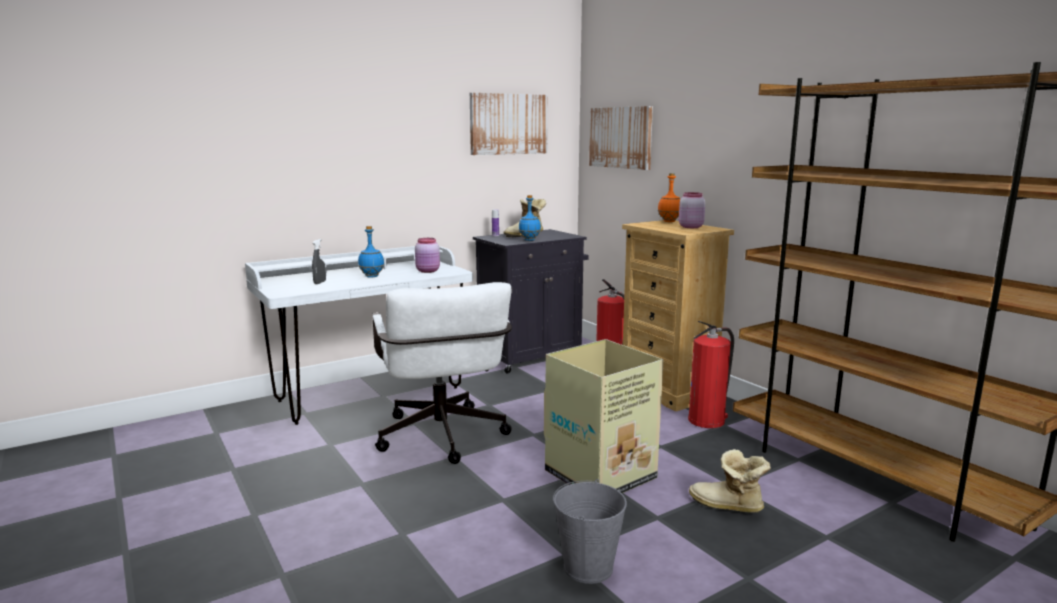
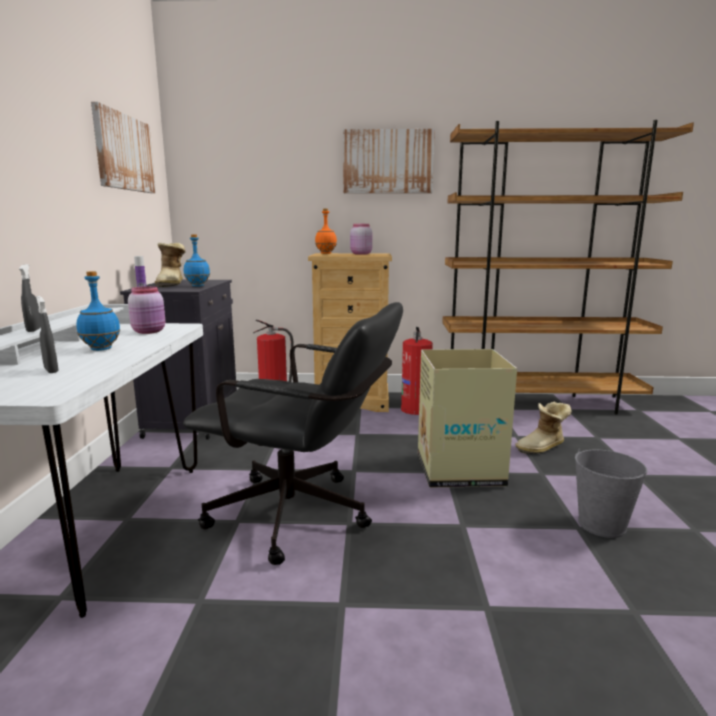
camera: 55 degrees left, 0 degrees up
(352, 257) = (34, 330): none -> grey spray bottle
(443, 440) = (303, 517): white office chair -> black office chair
(621, 137) = (236, 179): picture -> picture (388, 162)

